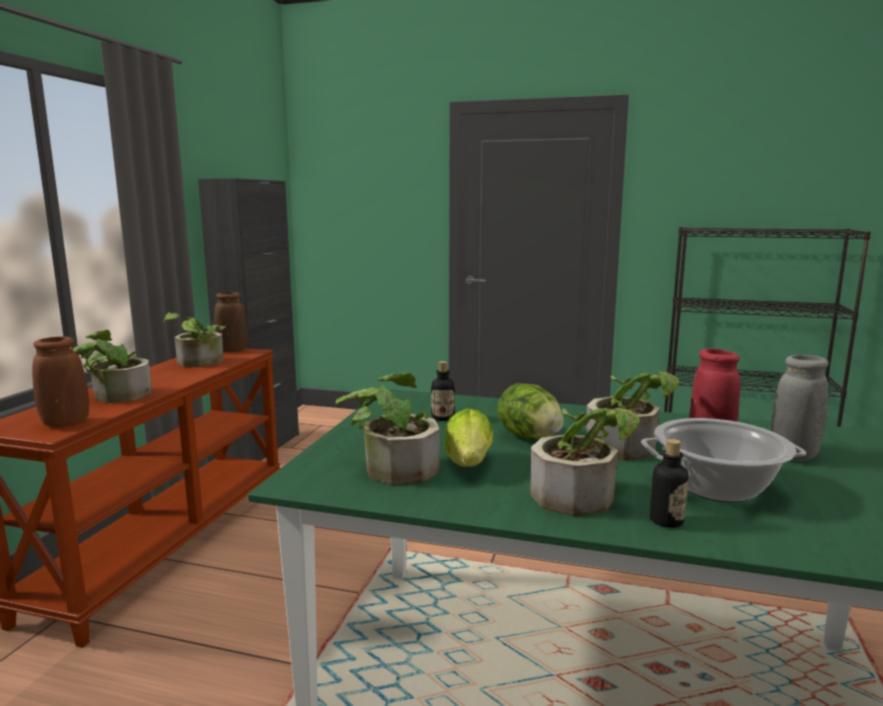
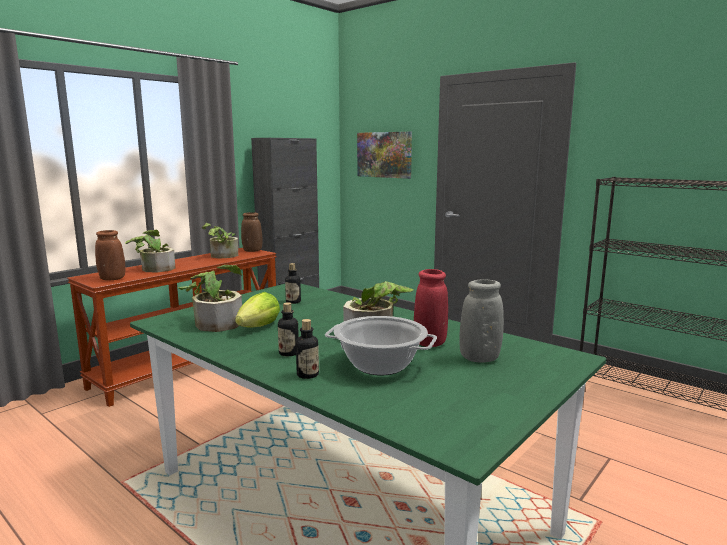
camera: 25 degrees right, 0 degrees up
(367, 204) = (384, 154): none -> picture
(529, 437) = (322, 319): lettuce -> none
(582, 494) = (288, 353): potted plant -> bottle

